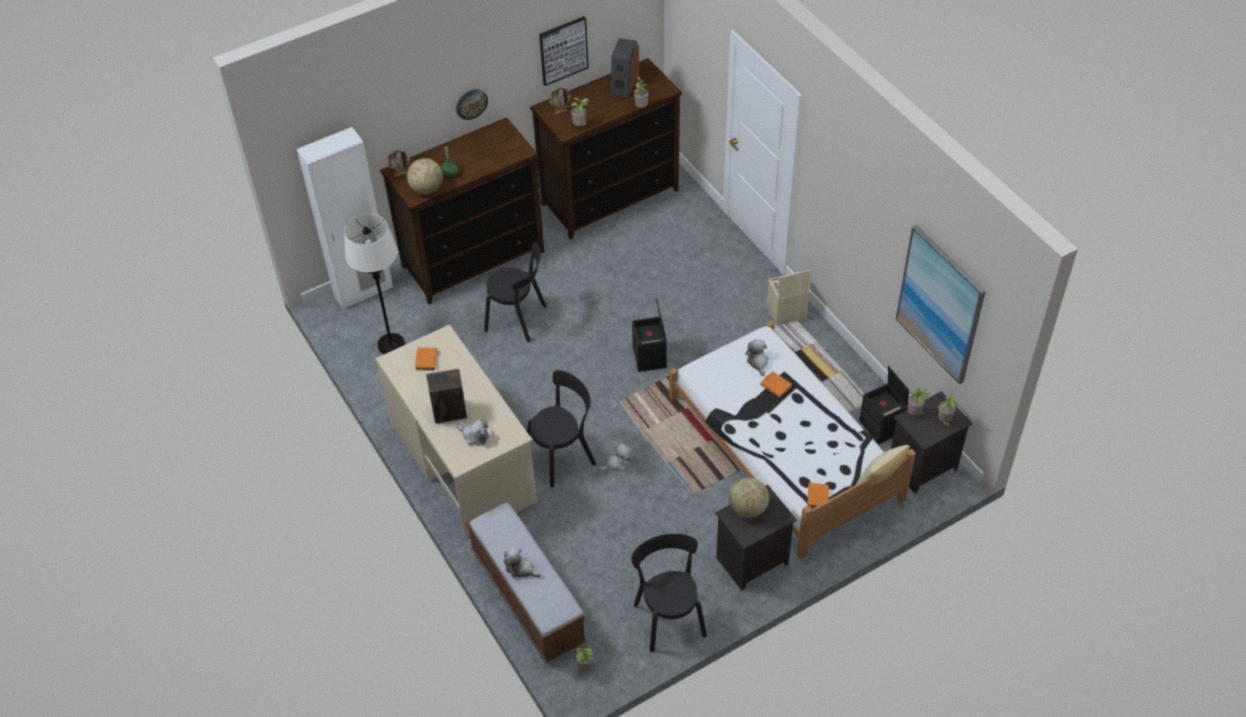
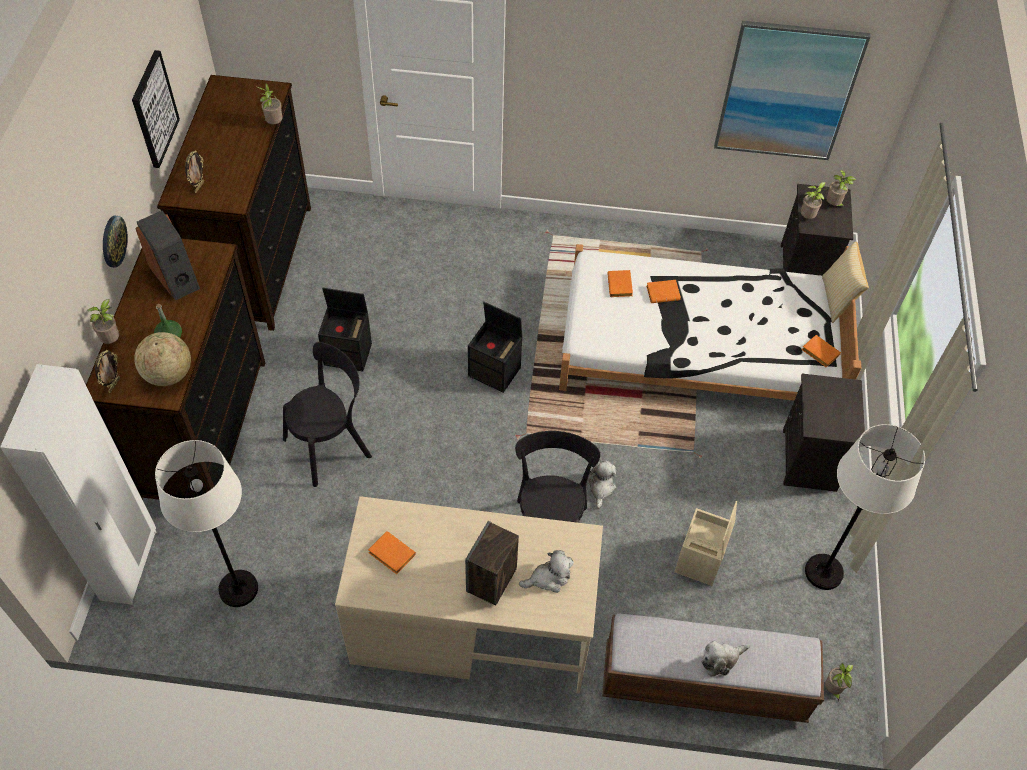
camera: 55 degrees left, 5 degrees up
(580, 126) = (240, 185): potted plant -> potted plant (112, 340)
(624, 85) = (225, 115): speaker -> speaker (175, 277)
(669, 617) = (823, 572): black chair -> white floor lamp
(747, 509) = (820, 408): globe -> none
(758, 362) = (620, 286): plush toy -> orange book
(785, 313) = (545, 237): beige storage box -> beige storage box (700, 561)
(882, 427) = (737, 264): black storage box -> black storage box (349, 354)

